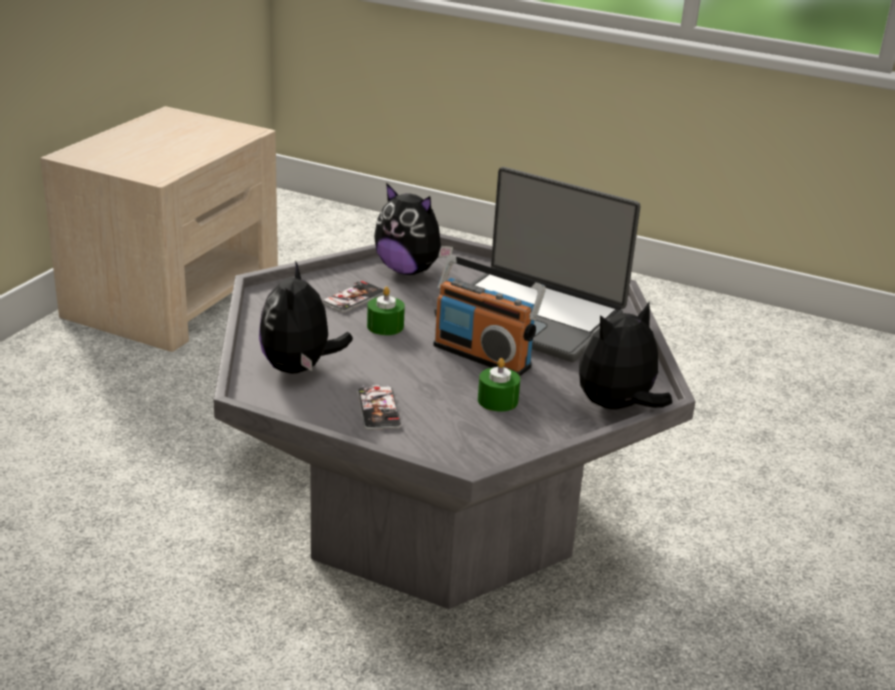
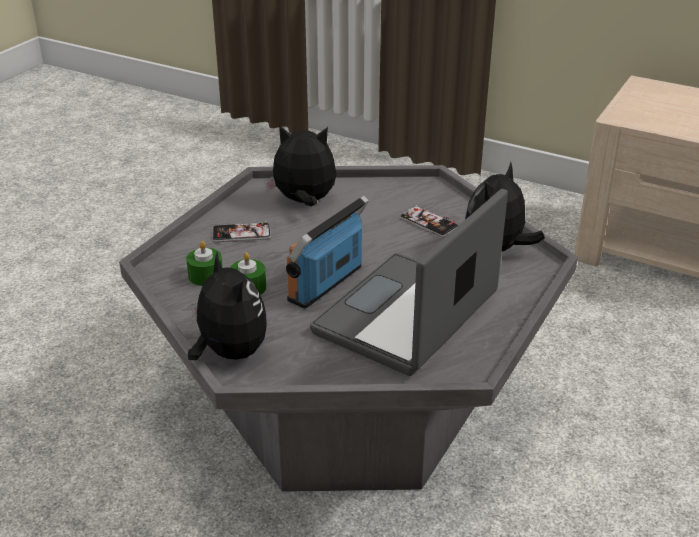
camera: 95 degrees right, 5 degrees up
(385, 326) = (378, 237): green candle -> green candle (205, 276)

